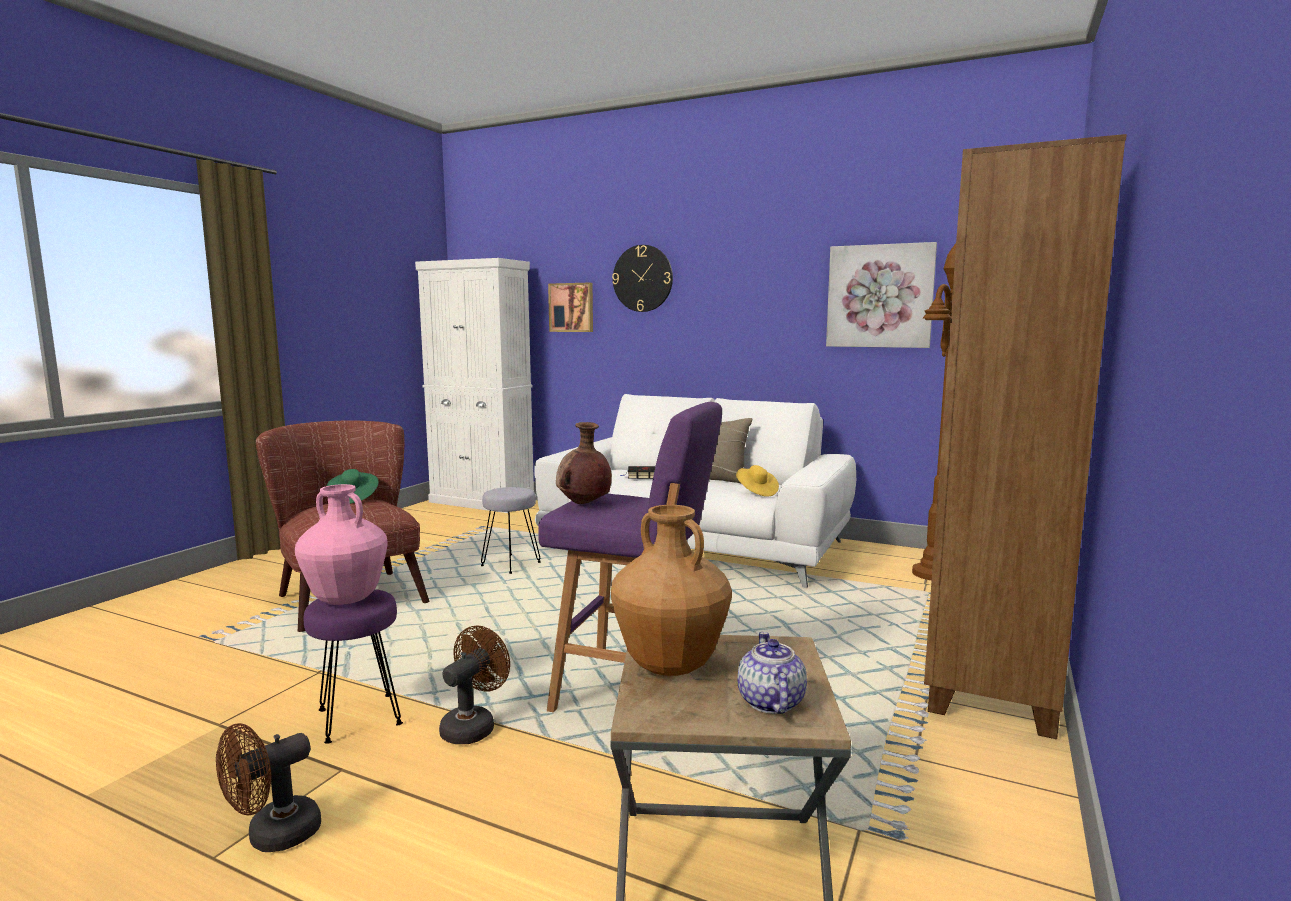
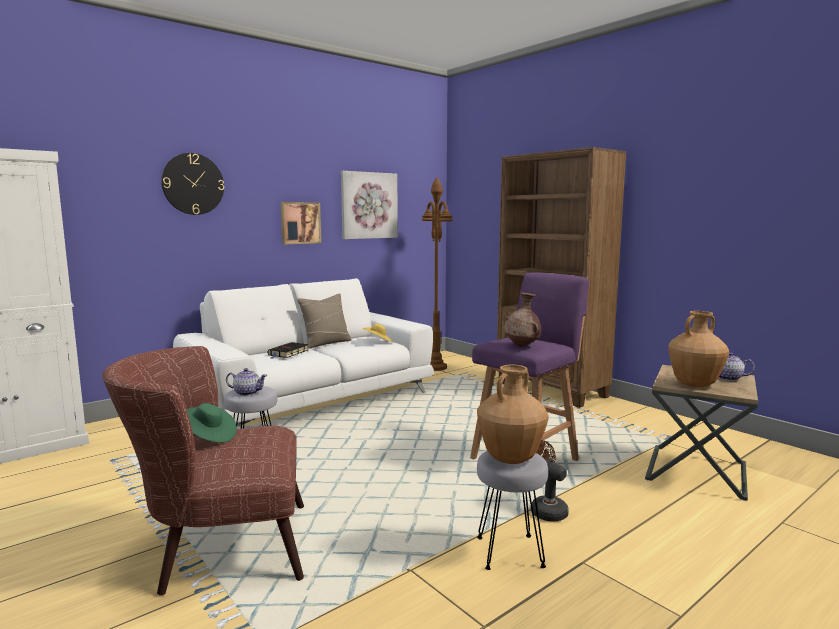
camera: 65 degrees left, 0 degrees up
(273, 837) = (659, 591): brown fan -> none
(346, 600) = (511, 459): pink vase -> brown vase
(358, 717) = (509, 552): purple stool -> grey stool
(502, 491) = (247, 393): none -> teapot
(572, 307) = (110, 210): picture -> picture (300, 223)

